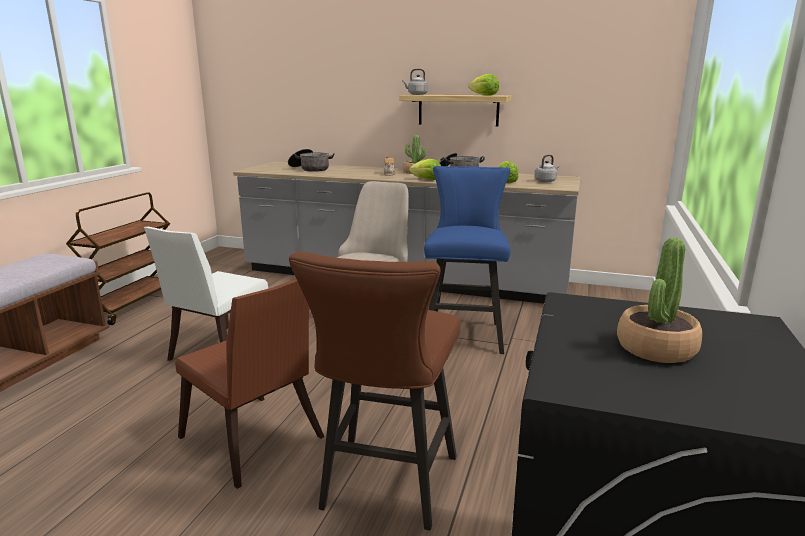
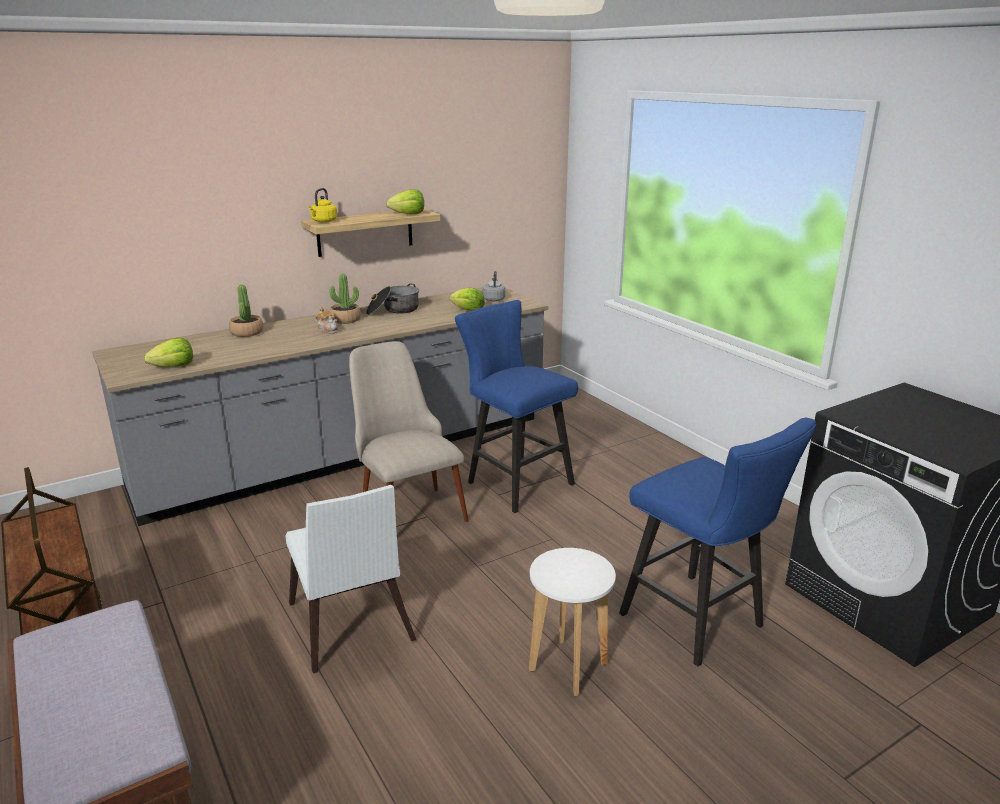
camera: 50 degrees left, 5 degrees up
(254, 443) = (568, 667): brown chair -> white stool
(310, 169) = (205, 350): cooking pot -> none
(385, 488) = (699, 624): brown stool -> blue stool
(416, 94) = (323, 221): grey kettle -> yellow kettle
(426, 179) = (392, 328): lettuce -> lettuce (174, 367)
(655, 348) = (926, 423): potted plant -> potted plant (247, 332)

